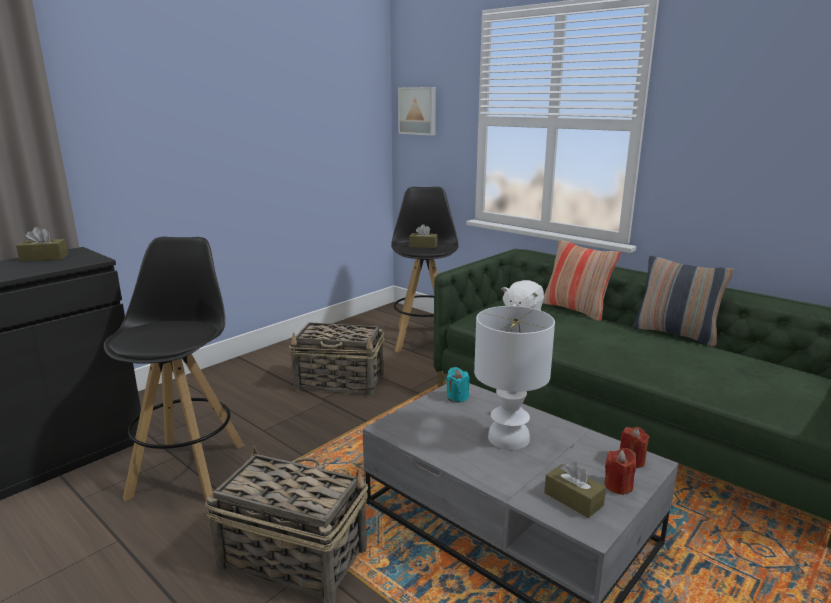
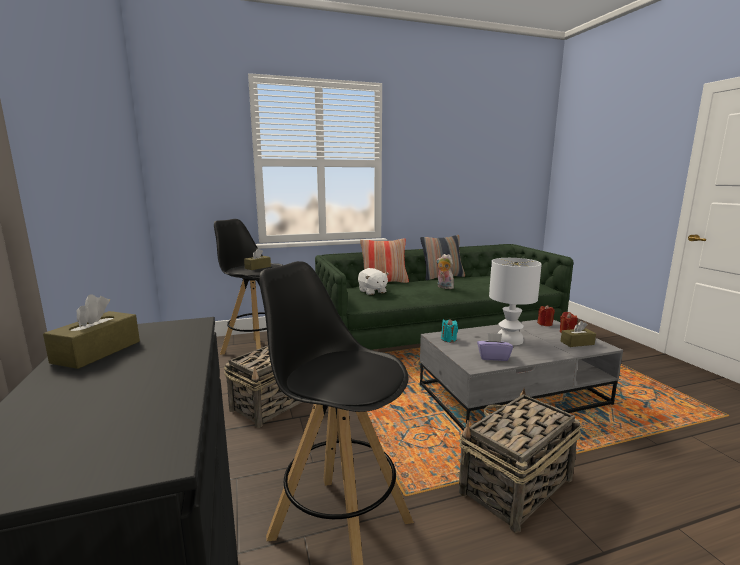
camera: 60 degrees left, 5 degrees down
(418, 111) = (181, 154): picture -> none
(429, 435) = (493, 357): none -> purple tissue box
(618, 345) = (444, 287): none -> plush toy

